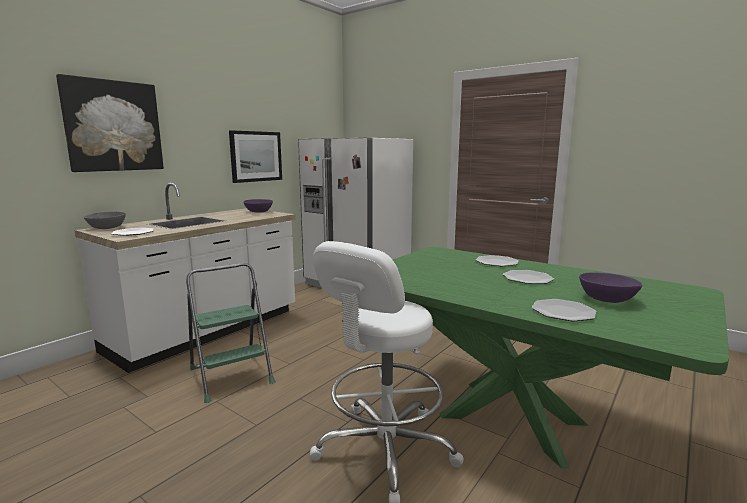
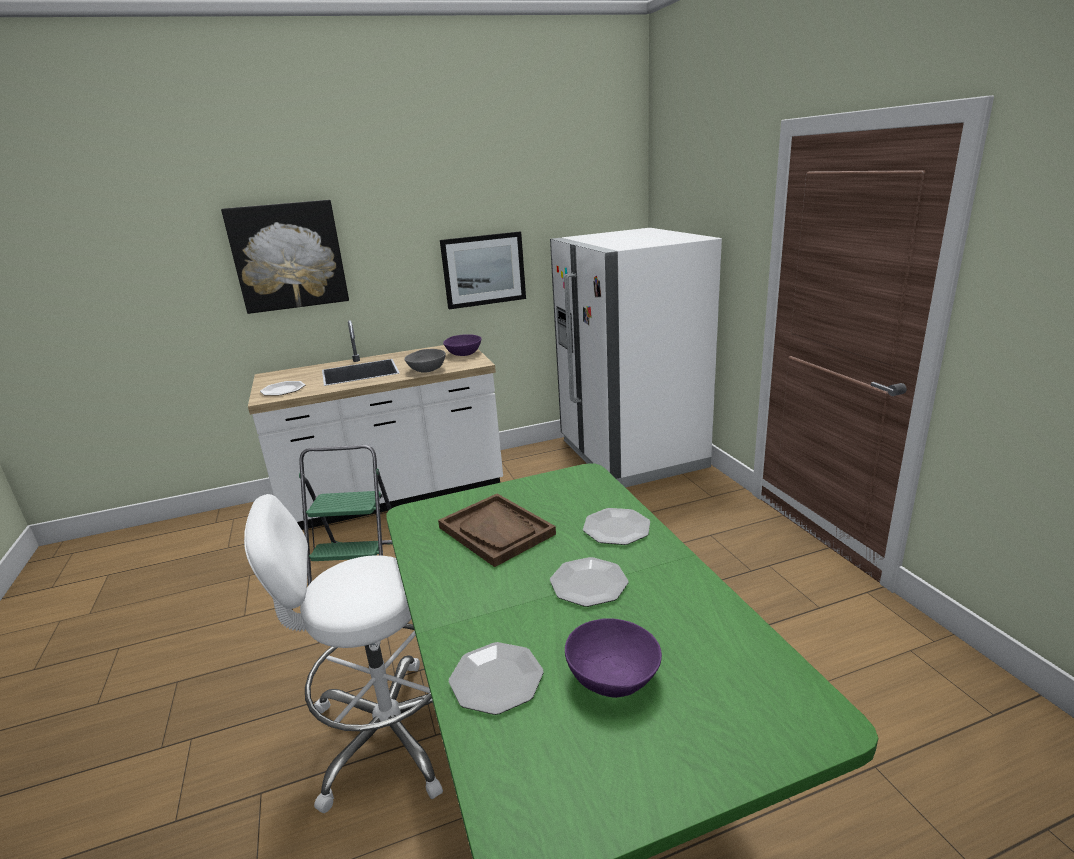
camera: 35 degrees right, 10 degrees up
(107, 228) = (280, 375): grey bowl -> grey bowl (427, 370)
(437, 272) = (496, 531): none -> brown tray

